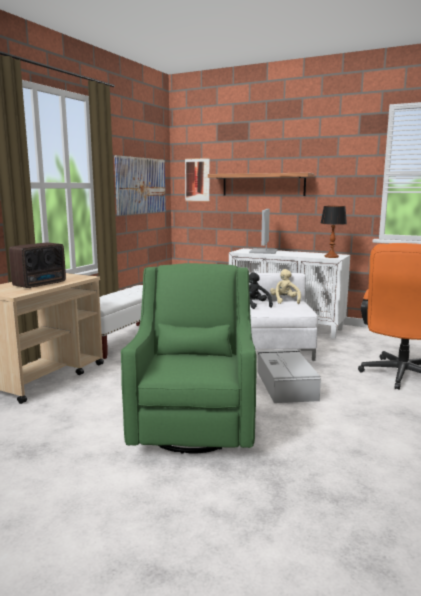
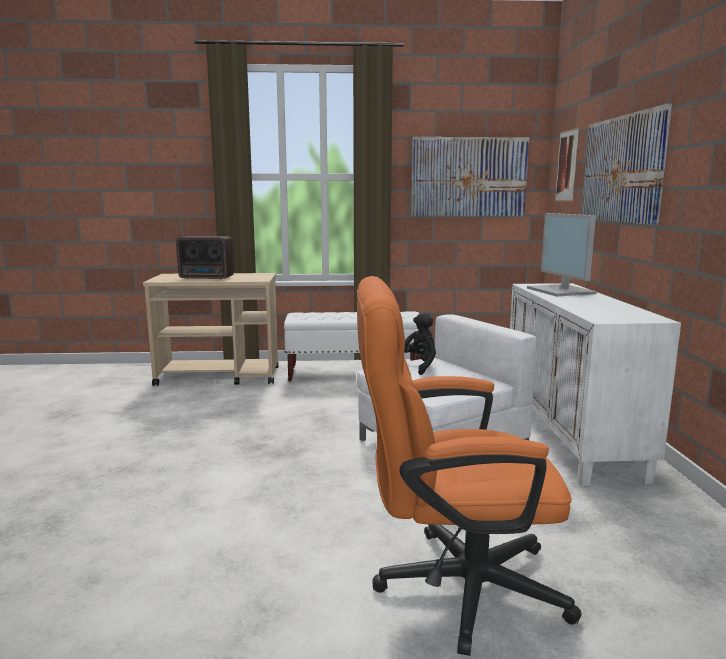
camera: 60 degrees right, 0 degrees up
(194, 425) = (137, 460): green armchair -> none
(263, 184) = (622, 169): shelf -> picture
(264, 251) = (562, 291): monitor -> monitor turned 90 degrees counterclockwise
(284, 301) = (478, 375): beige plush toy -> none
(285, 384) = (304, 485): grey storage box -> none
(331, 257) = (610, 317): table lamp -> none

